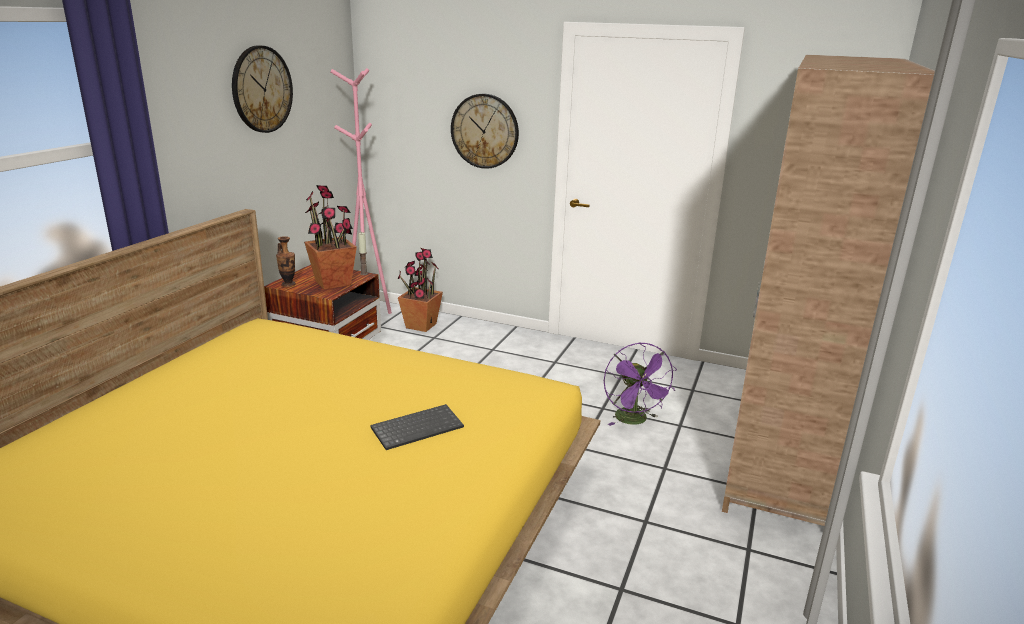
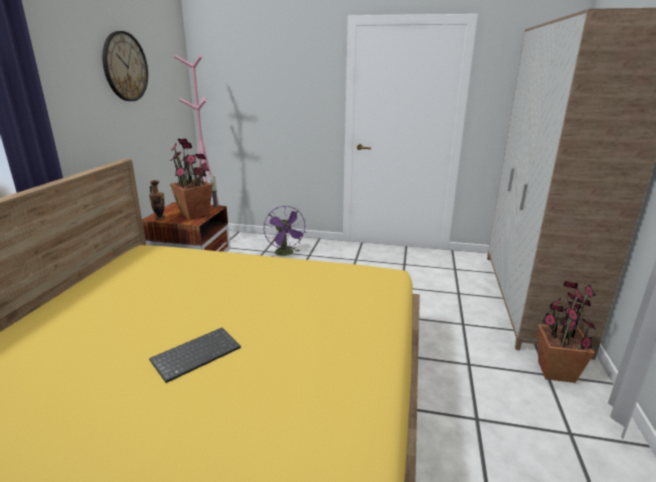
camera: 10 degrees left, 0 degrees up
(418, 427) = (308, 314): keyboard -> keyboard (197, 354)
(420, 325) = (252, 244): potted plant -> potted plant (555, 372)
(485, 131) = (291, 99): wall clock -> none
(634, 421) = (427, 293): purple fan -> purple fan (286, 254)

